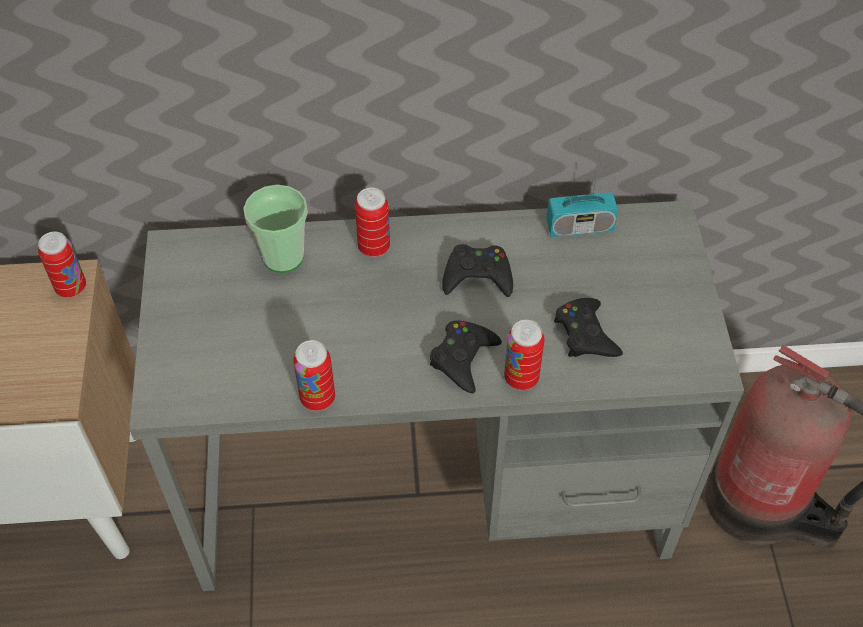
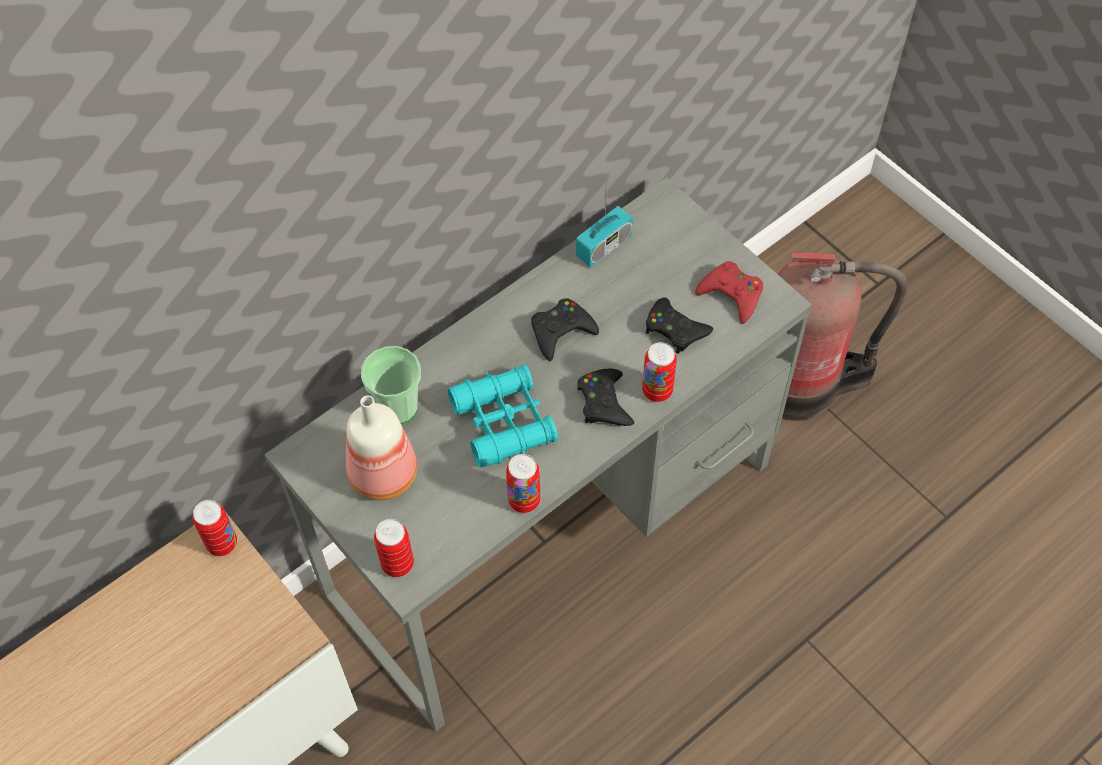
camera: 35 degrees left, 5 degrees up
(221, 305) = (383, 476): none -> bottle
(359, 321) = (503, 422): none -> turquoise binoculars
(374, 247) = (463, 356): can -> can (397, 564)
(668, 335) = (732, 294): none -> red game controller

